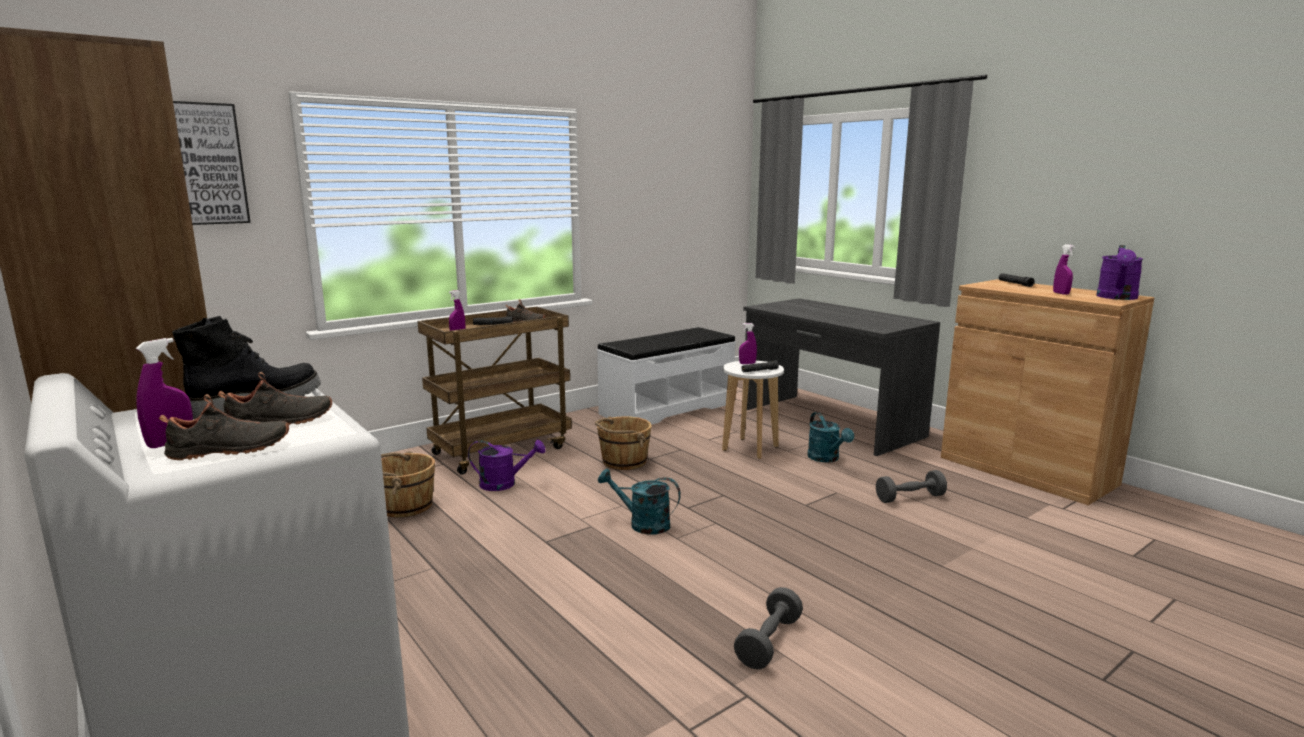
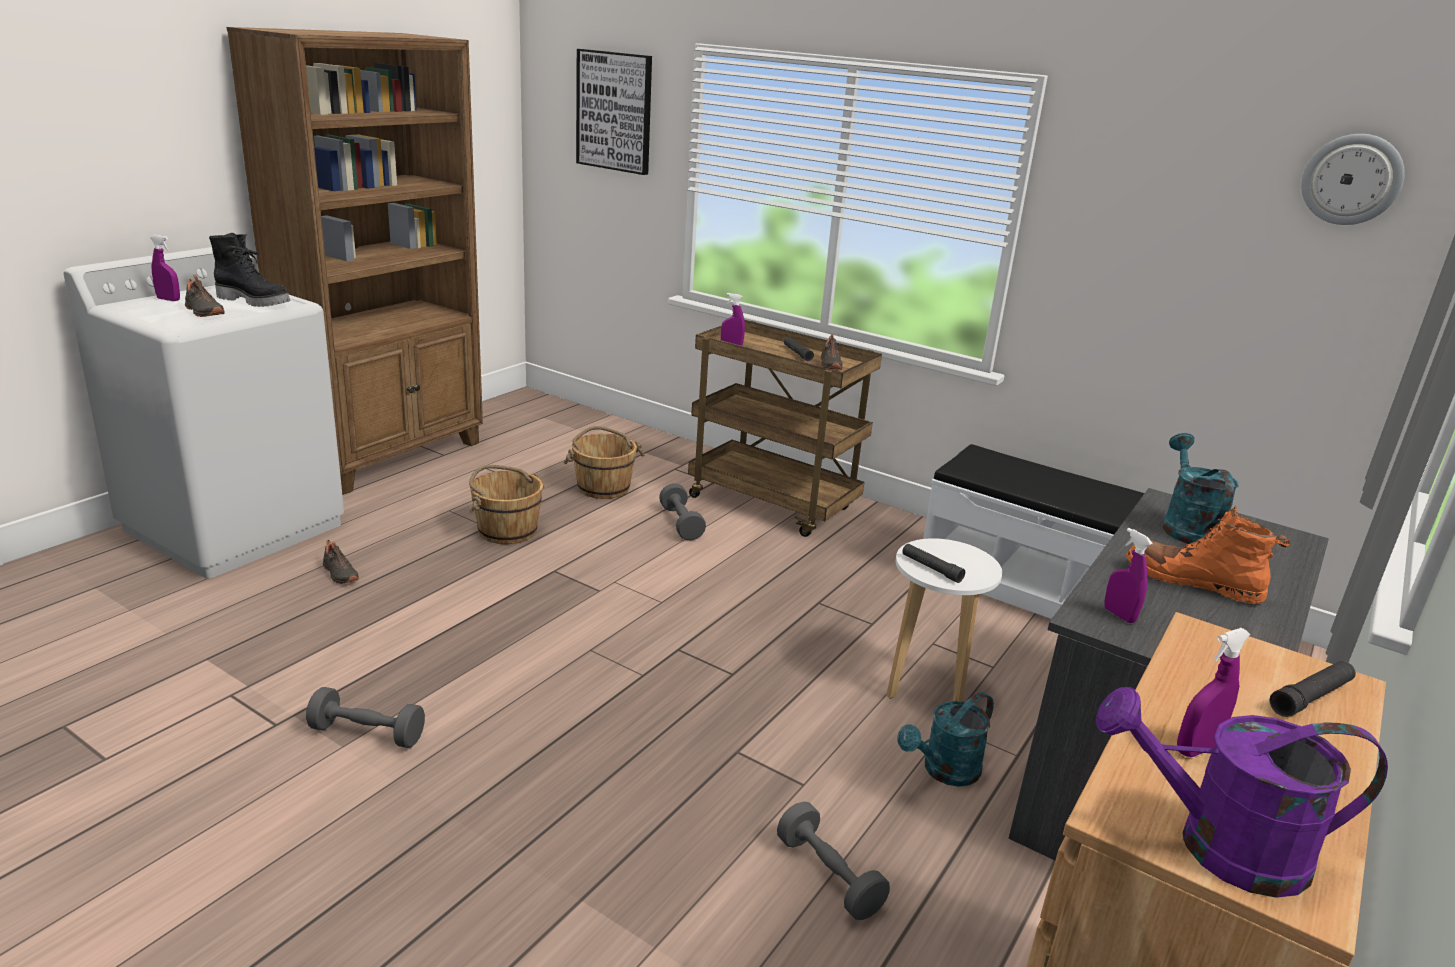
camera: 70 degrees right, 10 degrees up
(229, 451) = (146, 312): black shoe -> black shoe (339, 574)
(504, 484) = (681, 523): purple watering can -> grey dumbbell
(623, 461) = (794, 585): brown bucket -> brown bucket (507, 530)
(642, 524) = (617, 622): turquoise watering can -> turquoise watering can (1186, 527)
(707, 151) = (1351, 179): none -> wall clock
(747, 363) = (967, 556): purple spray bottle -> purple spray bottle (1119, 615)
(843, 315) = (1193, 582): none -> orange boot

